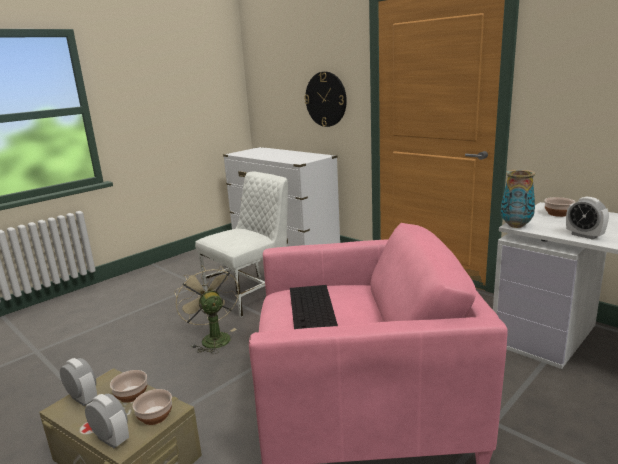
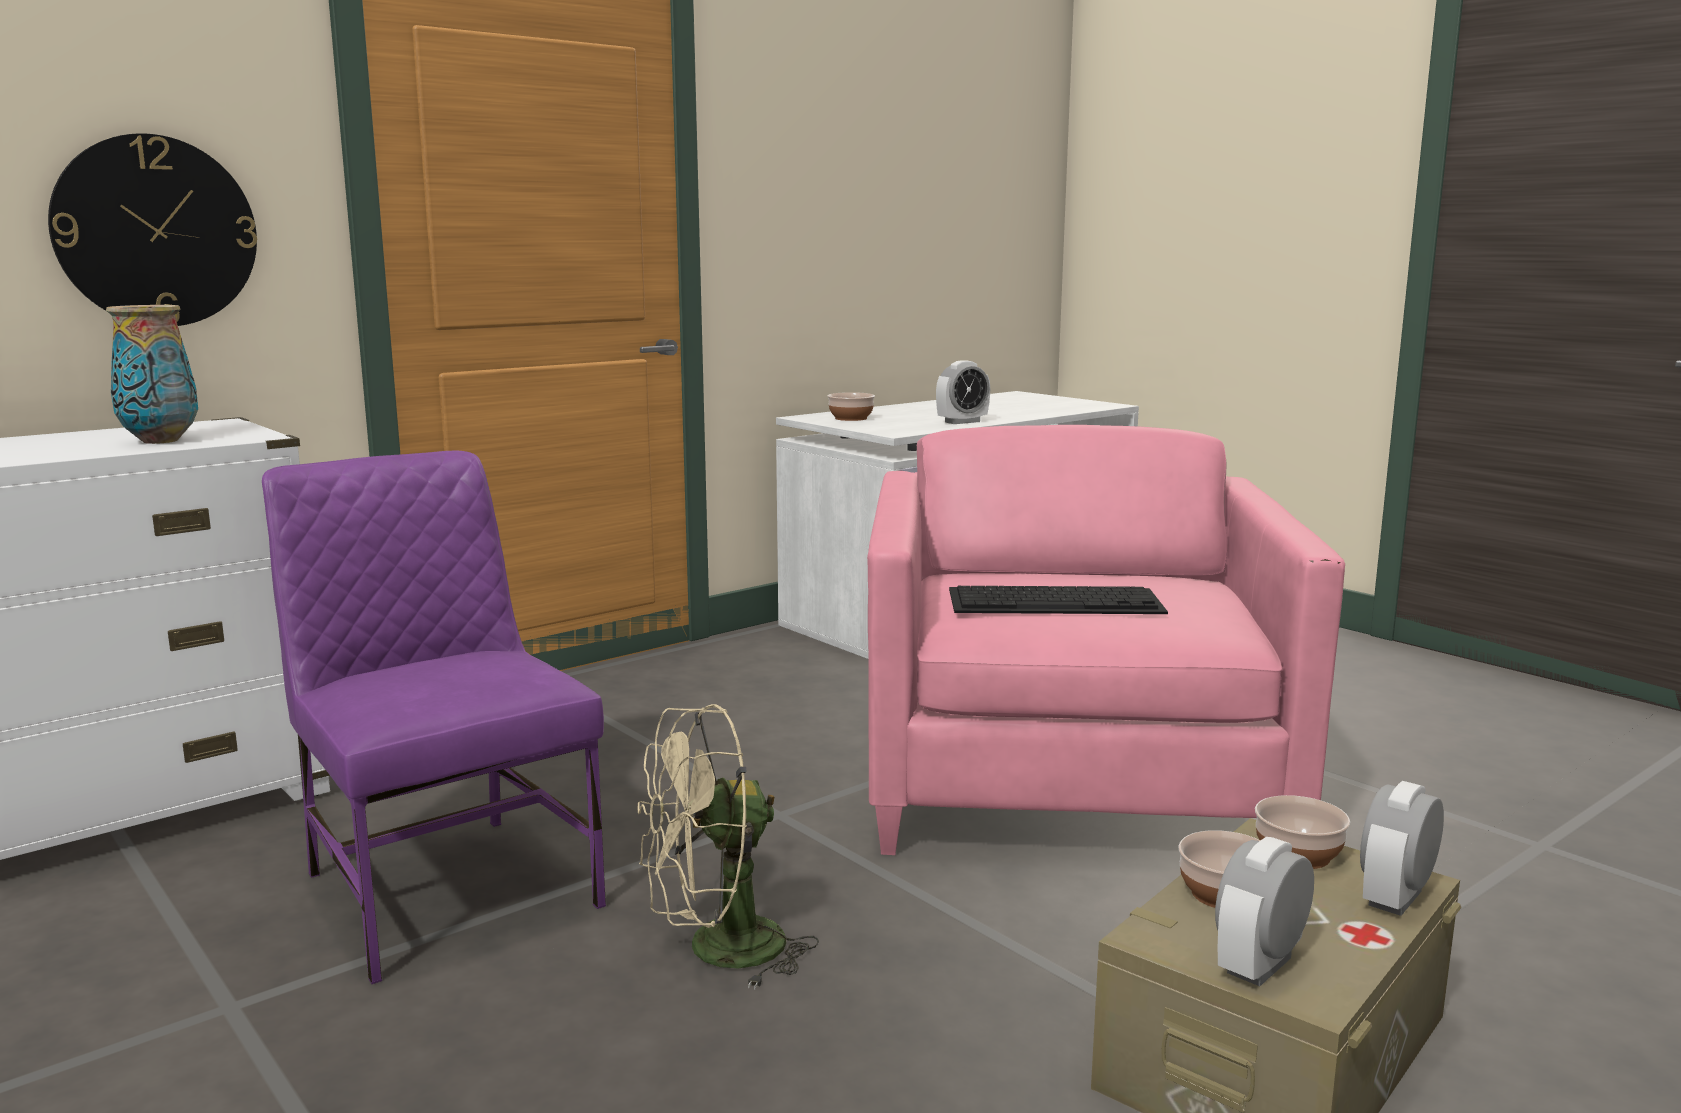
camera: 85 degrees left, 5 degrees down
(251, 294) = (447, 888): white chair -> purple chair
(516, 226) = (895, 433): vase -> vase (161, 441)

